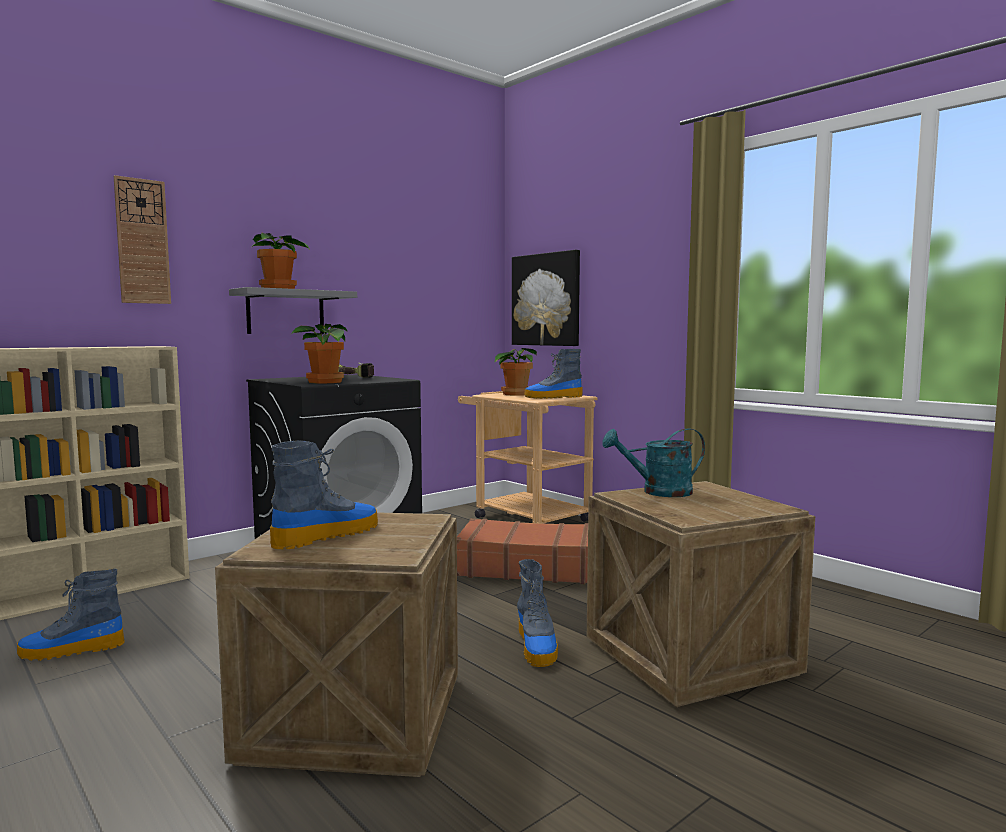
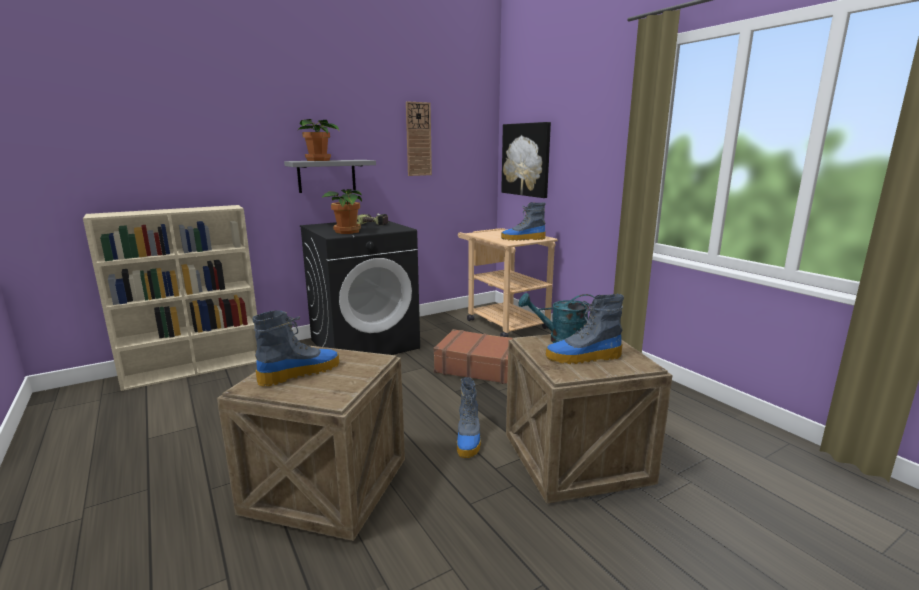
camera: 10 degrees right, 10 degrees up
(70, 650) = (175, 414): boot -> boot (583, 357)
(142, 241) = (220, 130): wall clock -> wall clock (418, 139)
(515, 394) = (497, 233): potted plant -> none

